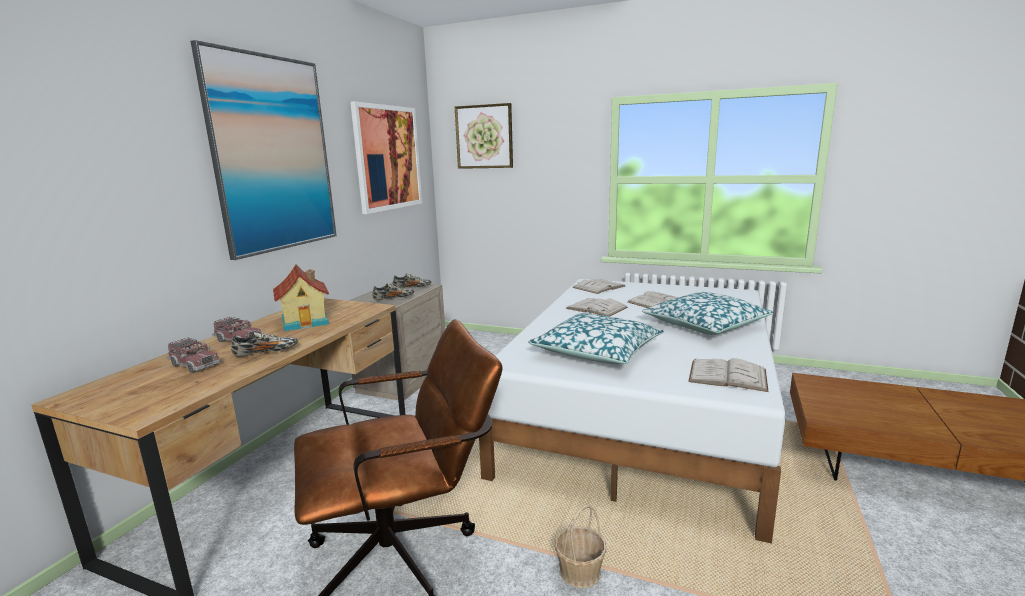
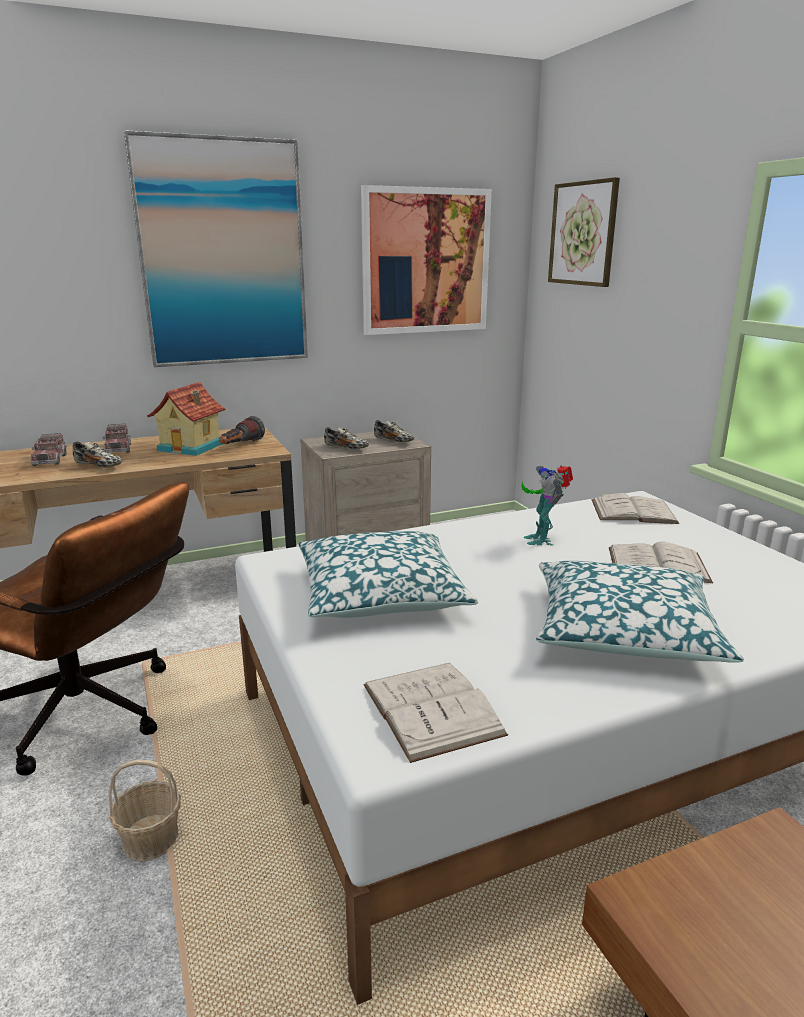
camera: 45 degrees right, 5 degrees up
(344, 311) = (240, 446): none -> flashlight
(596, 308) = (542, 539): white book -> toy robot

